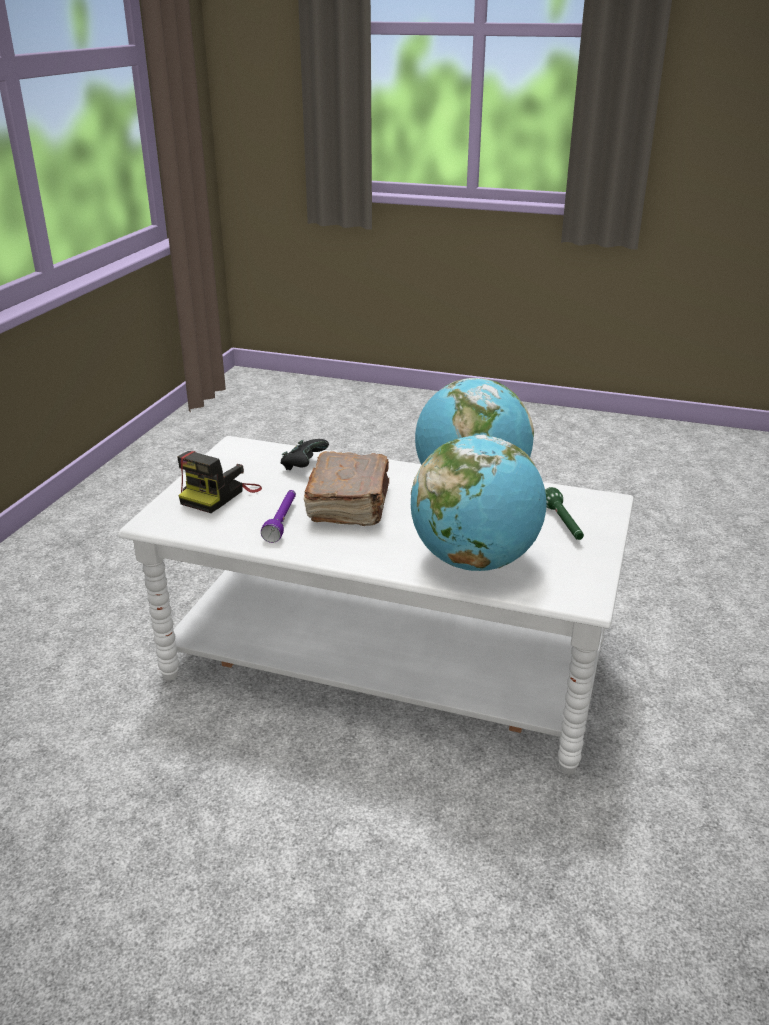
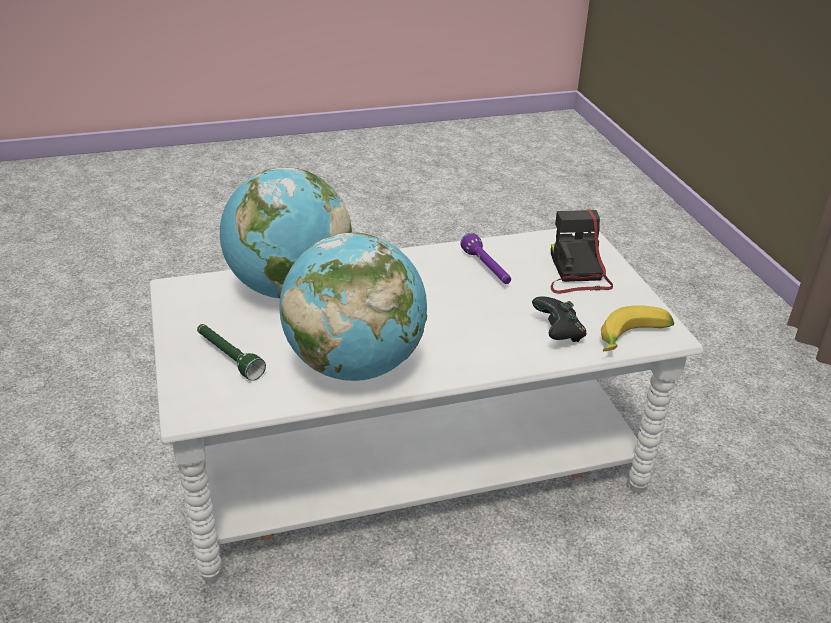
camera: 145 degrees right, 5 degrees up
(262, 448) = (634, 340): none -> banana
(350, 505) = (453, 305): brown book -> none

